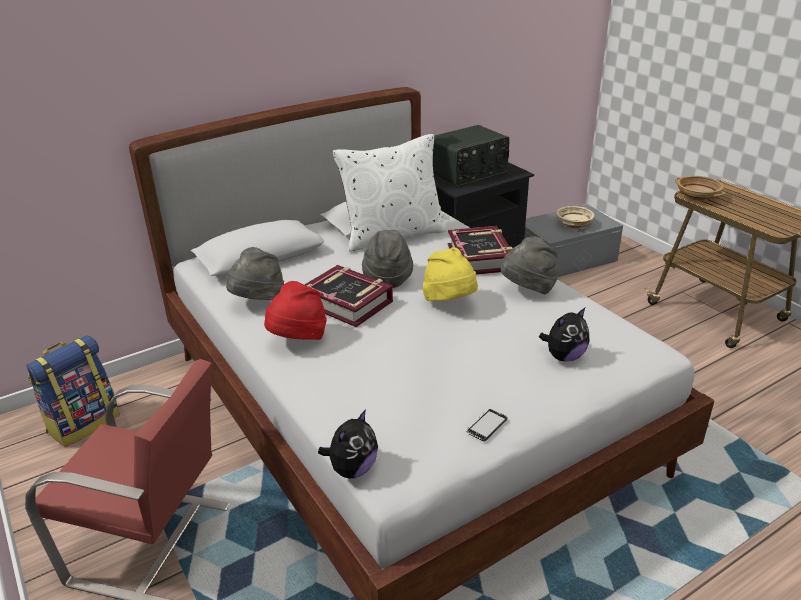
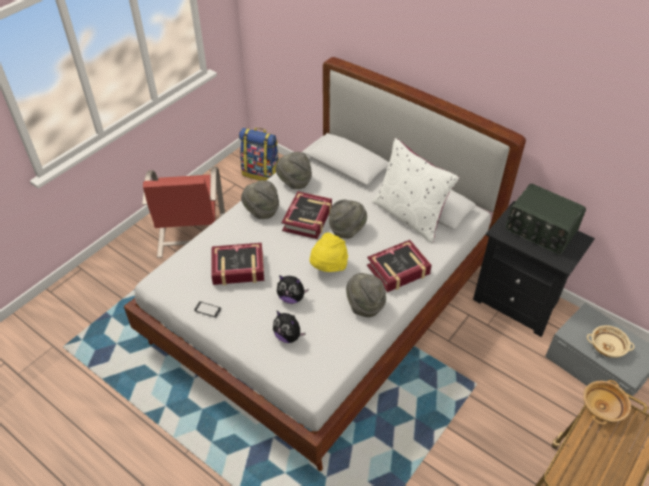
camera: 70 degrees right, 15 degrees up
(298, 340) = (261, 211): red hat -> grey hat
(352, 469) = (164, 265): plush toy -> plush toy (291, 298)
(414, 378) = (238, 268): none -> book

